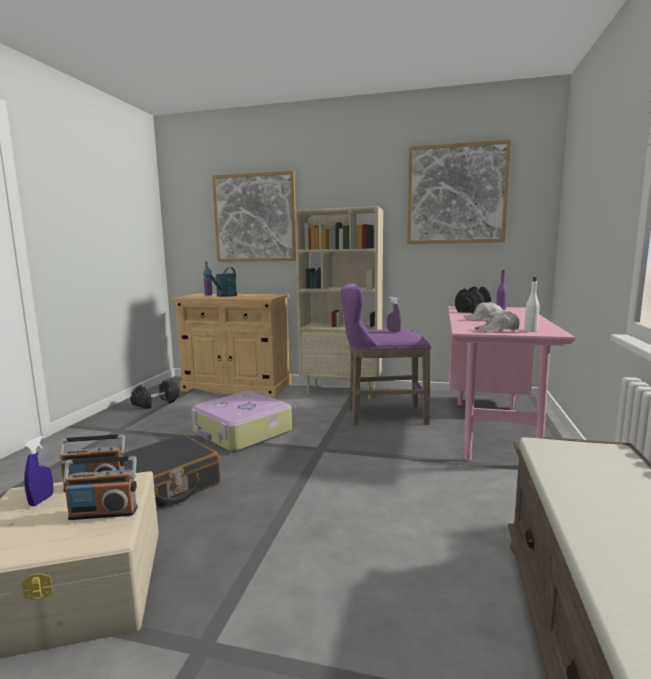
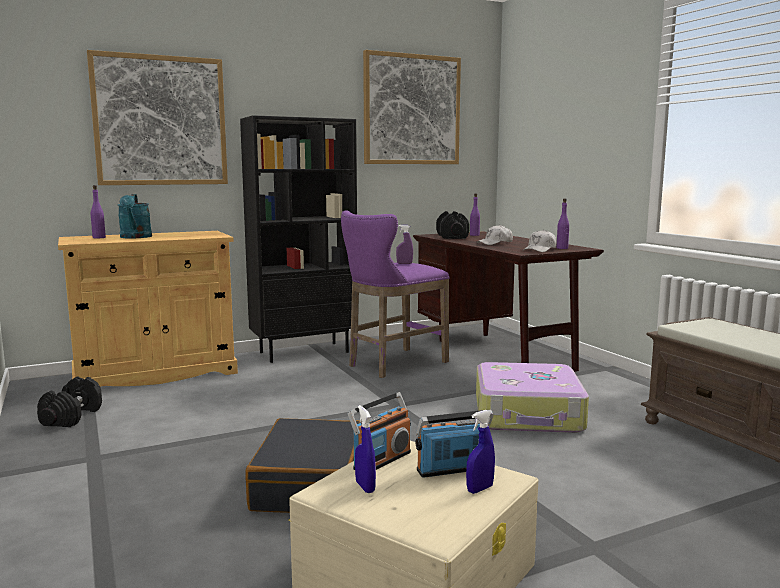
camera: 40 degrees left, 0 degrees up
(75, 537) = (480, 489): none -> blue spray bottle
(104, 513) = (452, 470): radio -> radio turned 150 degrees counterclockwise
(242, 432) = (280, 414): suitcase -> suitcase (528, 414)
(342, 391) = (304, 352): beige bookcase -> black bookcase
(491, 425) = (496, 351): pink desk -> brown desk
(530, 331) = (562, 248): white bottle -> purple bottle

